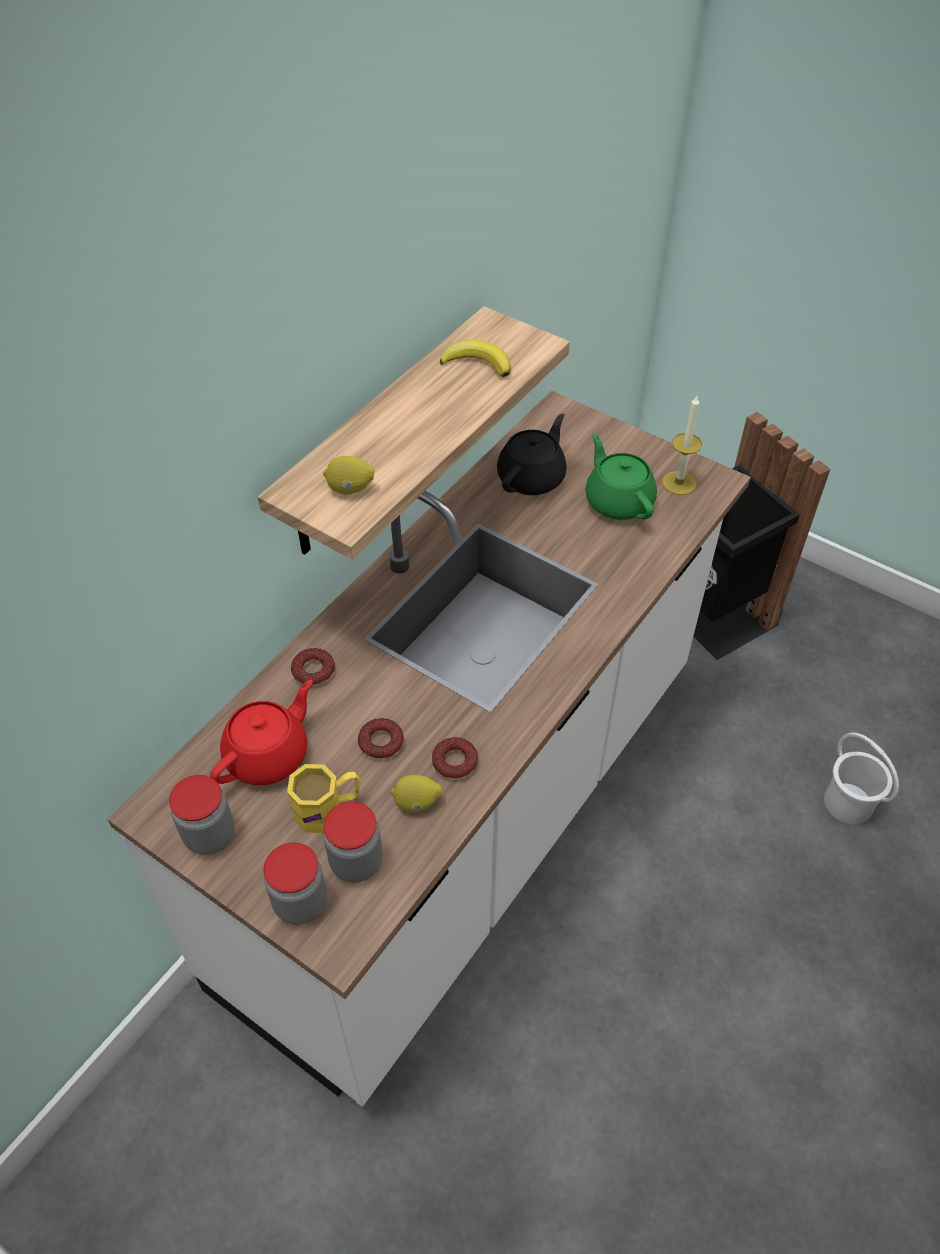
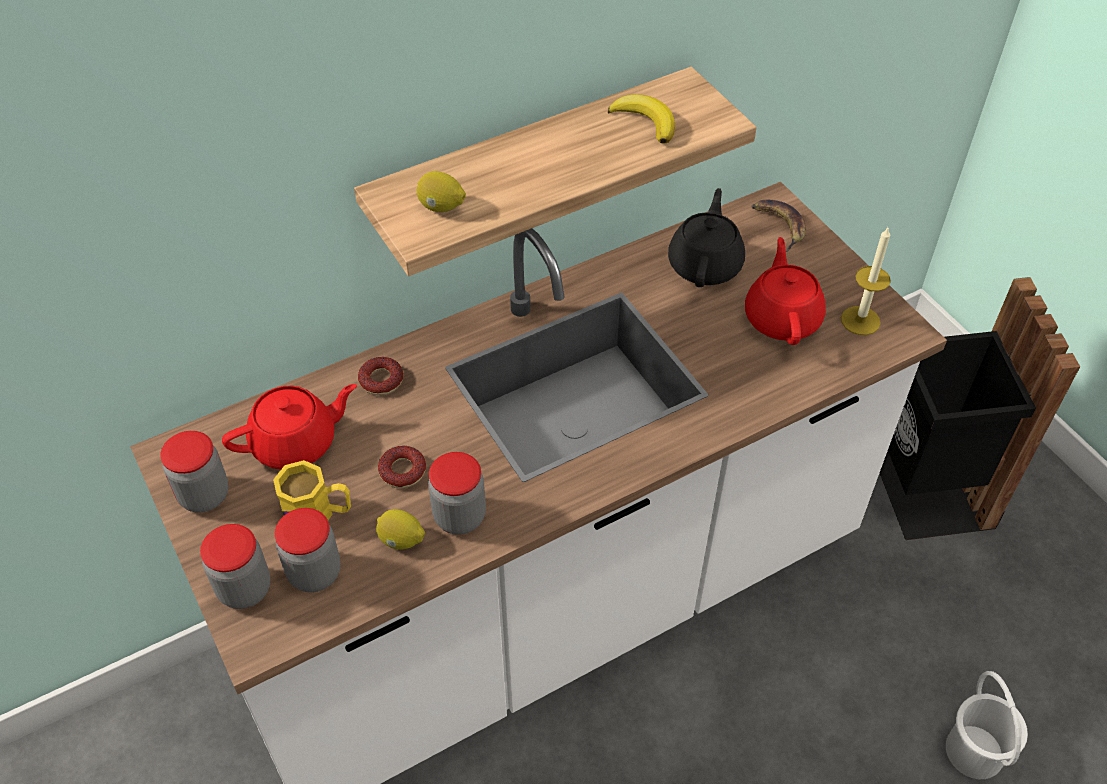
camera: 25 degrees right, 0 degrees up
(455, 762) = (459, 516): donut -> jar
(532, 477) = (705, 264): black teapot -> black teapot turned 45 degrees counterclockwise
(571, 426) = (779, 225): none -> banana
(618, 501) = (782, 318): green teapot -> red teapot

